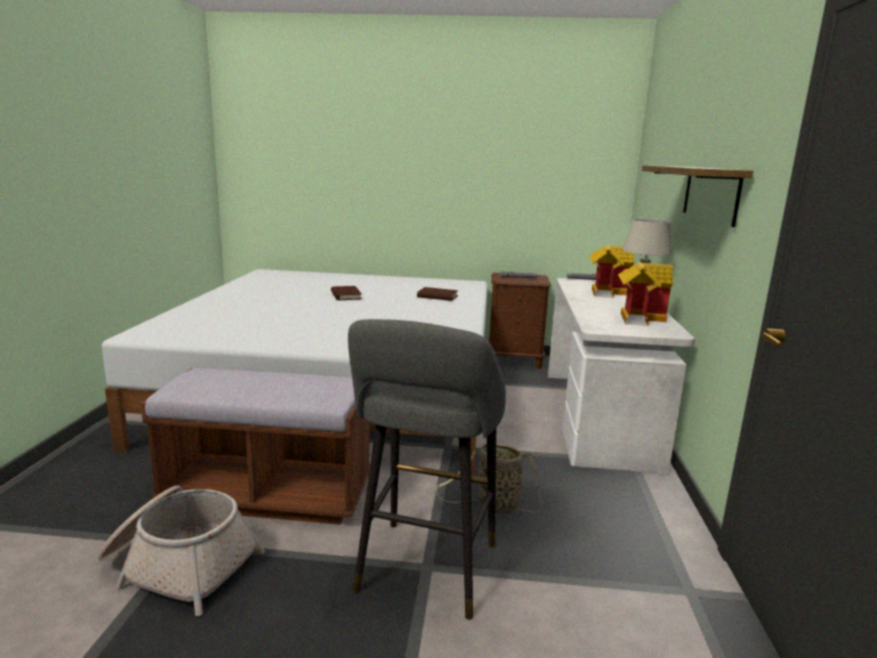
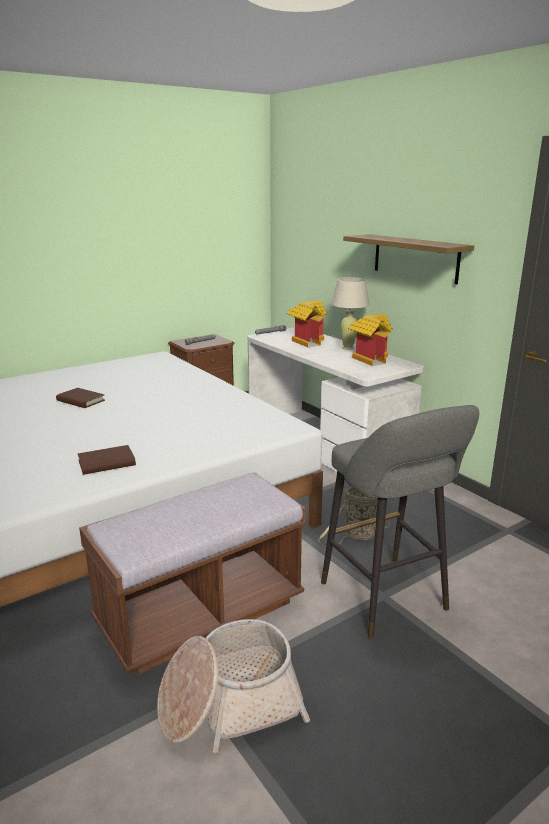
camera: 40 degrees left, 5 degrees up
(437, 296) = (163, 378): brown book -> brown book (106, 463)

